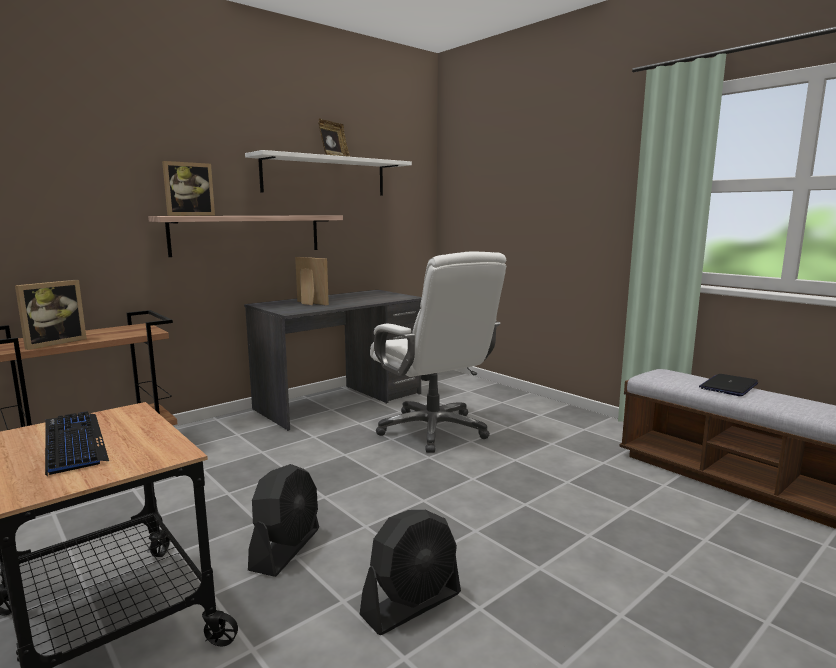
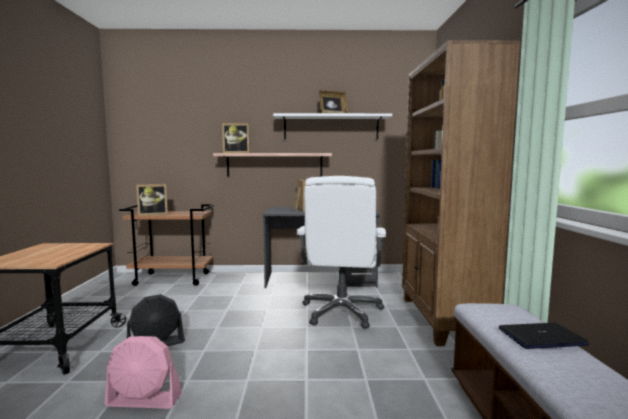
camera: 40 degrees right, 5 degrees down
(73, 443) = (49, 251): keyboard -> none
(412, 604) = (144, 400): black fan -> pink fan
(531, 408) = (443, 319): none -> brown bookcase

